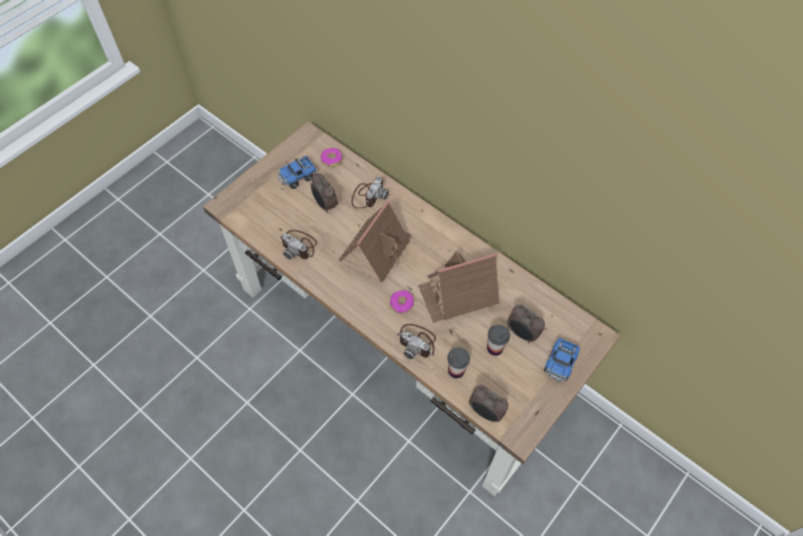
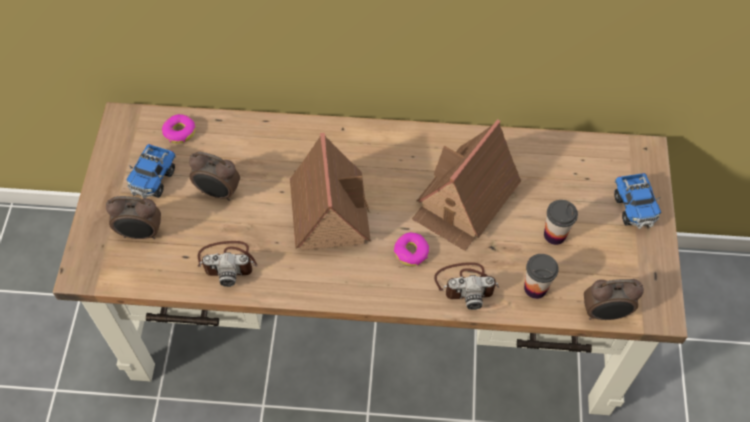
camera: 35 degrees left, 0 degrees up
(368, 195) = (263, 149): camera -> none
(522, 334) = (569, 200): alarm clock -> alarm clock (141, 233)

